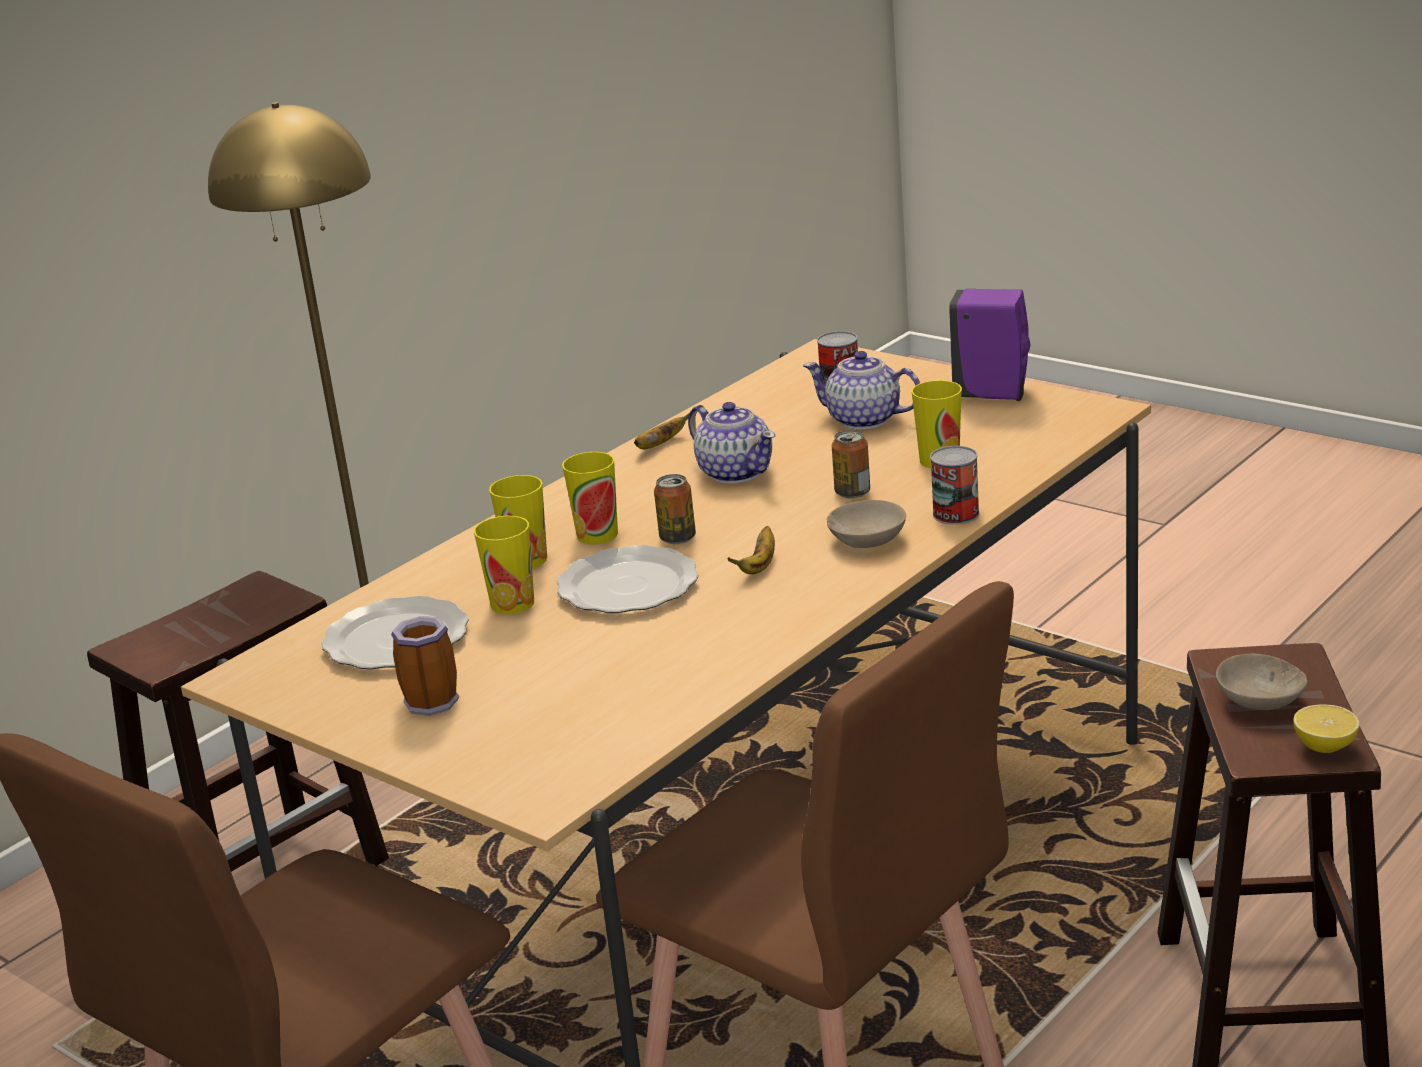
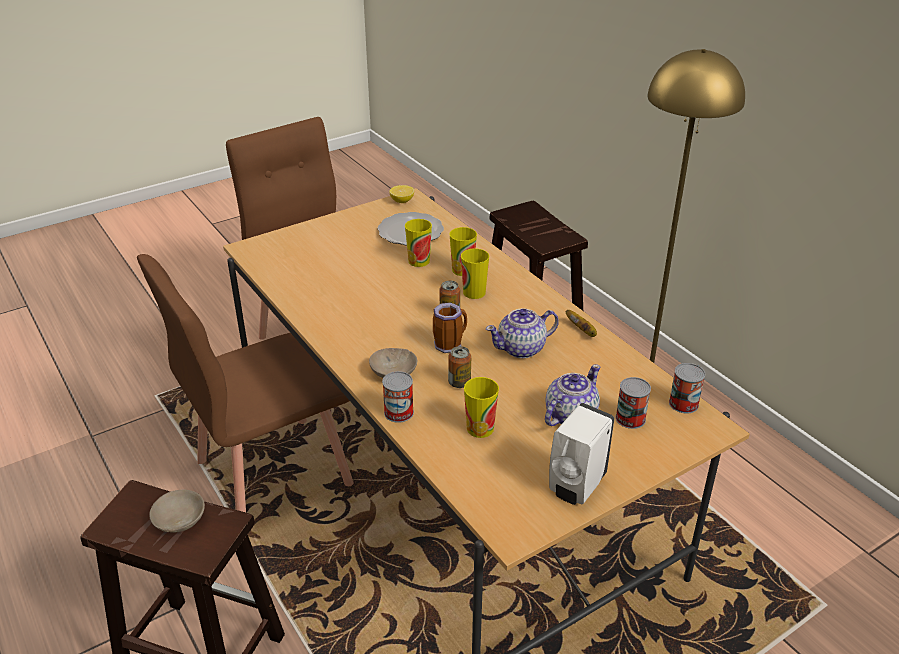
camera: 105 degrees right, 10 degrees up
(426, 702) = (349, 233): mug -> mug (449, 344)
(626, 585) = (409, 292): plate -> none
(759, 566) = (395, 332): banana -> none
(785, 371) = (683, 403): none -> can
(994, 395) = (576, 487): purple soap dispenser -> white soap dispenser
(1325, 746) = (117, 524): lemon -> lemon (402, 201)

